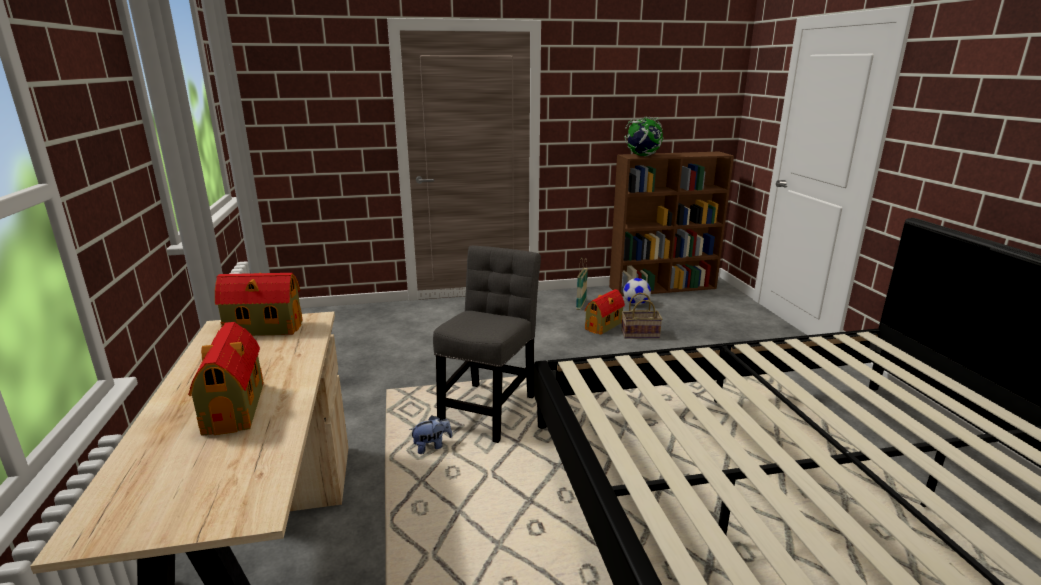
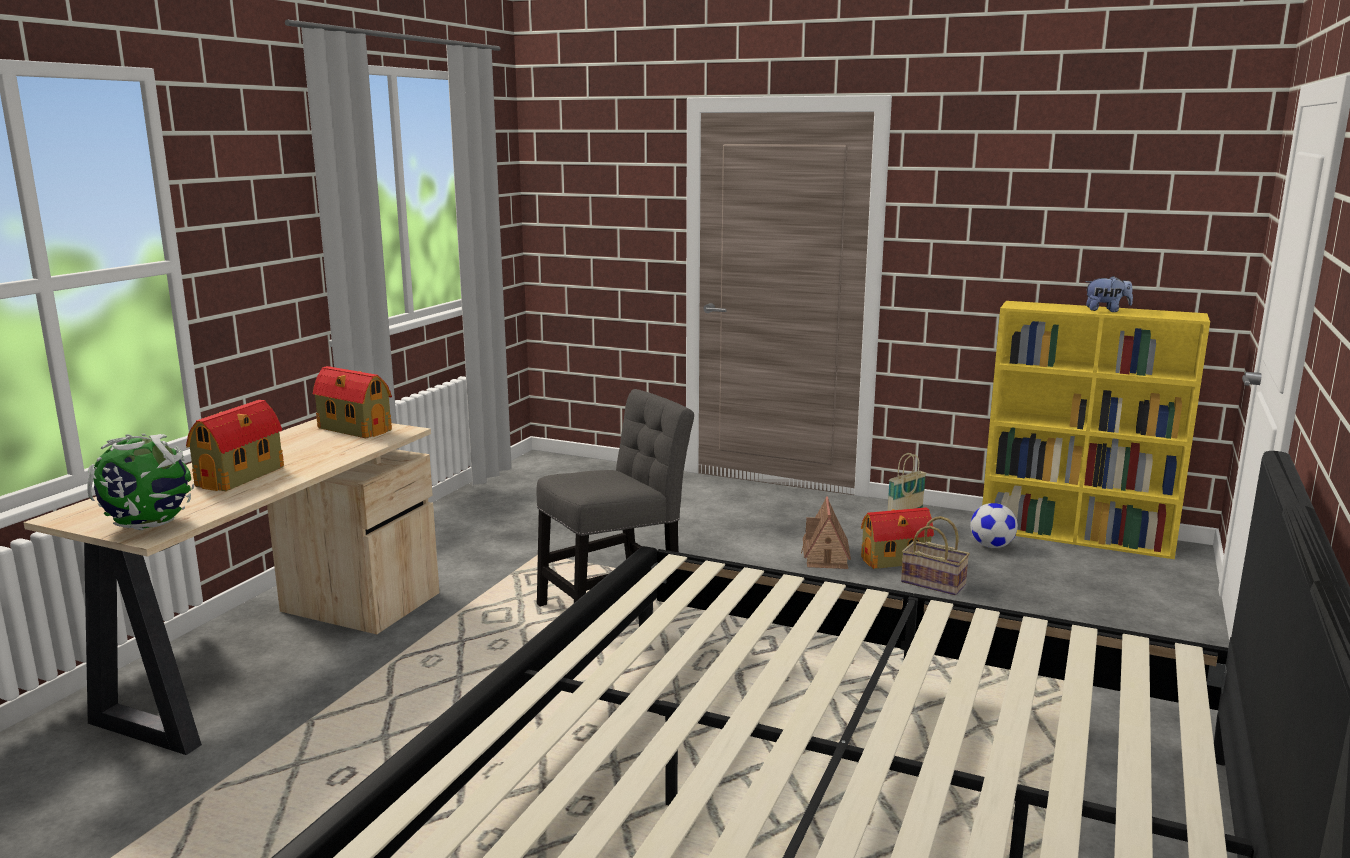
camera: 35 degrees right, 5 degrees down
(432, 446) = (511, 617): plush toy -> plush toy (1106, 310)
(565, 334) = (826, 555): none -> toy house
(642, 156) = (1038, 306): globe -> globe (148, 525)
(663, 287) = (1077, 536): brown bookcase -> yellow bookcase

